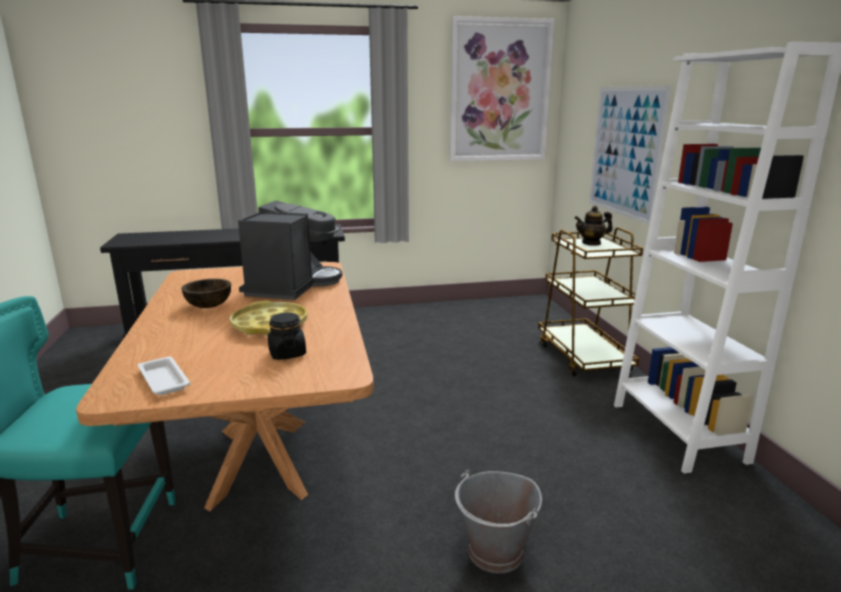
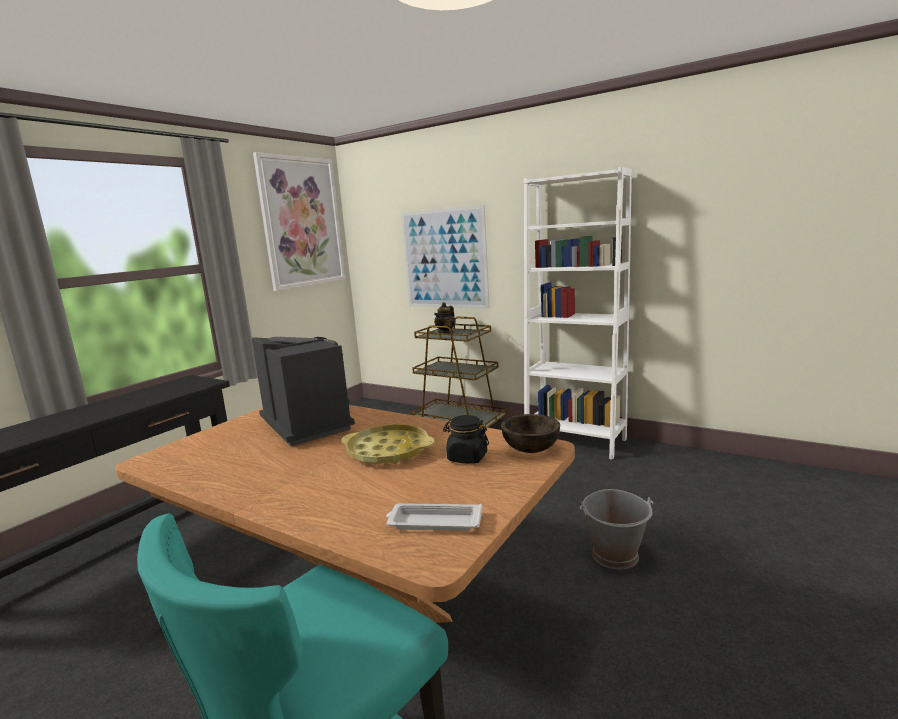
camera: 45 degrees left, 5 degrees down
(209, 305) = (277, 466): brown bowl -> brown bowl (531, 449)

